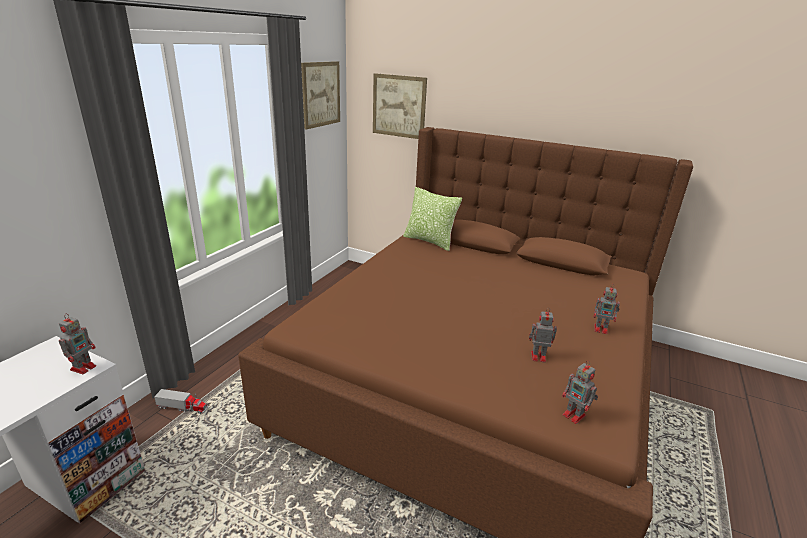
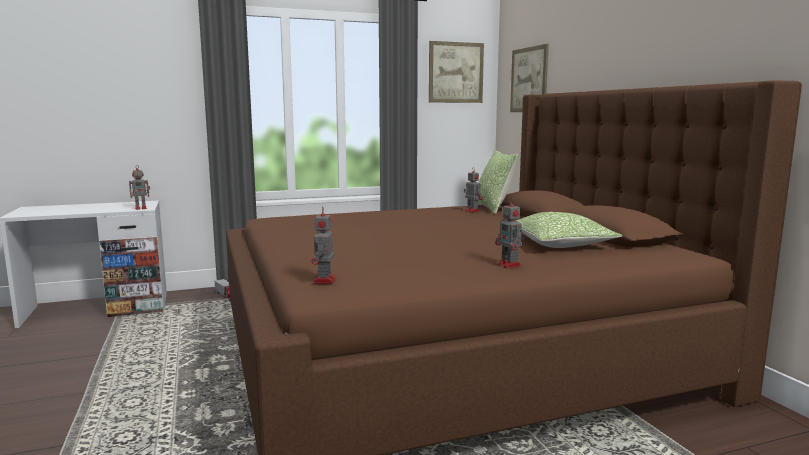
camera: 45 degrees right, 15 degrees down
(537, 356) = (390, 259): toy robot -> toy robot (472, 211)
(565, 285) = (560, 244): none -> pillow

